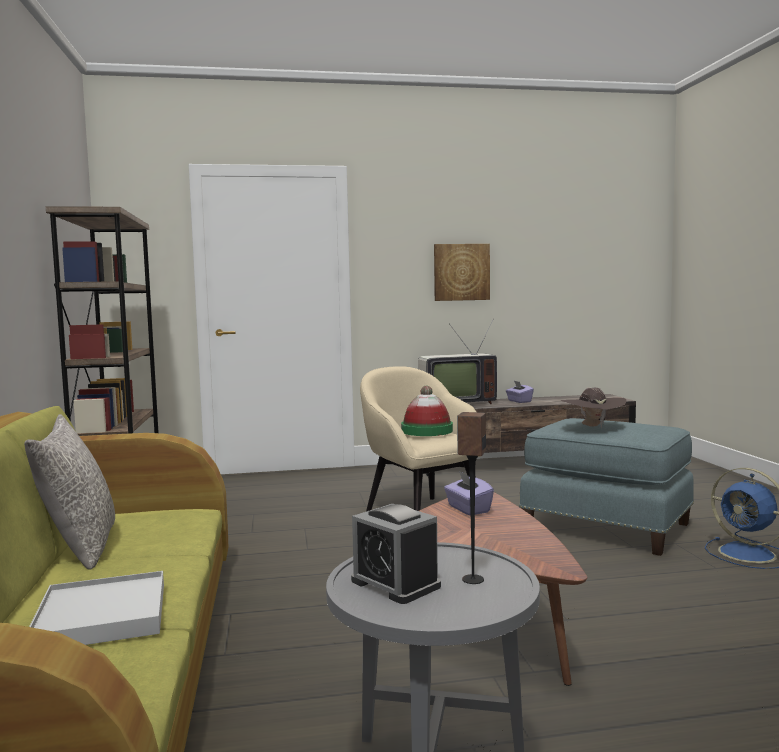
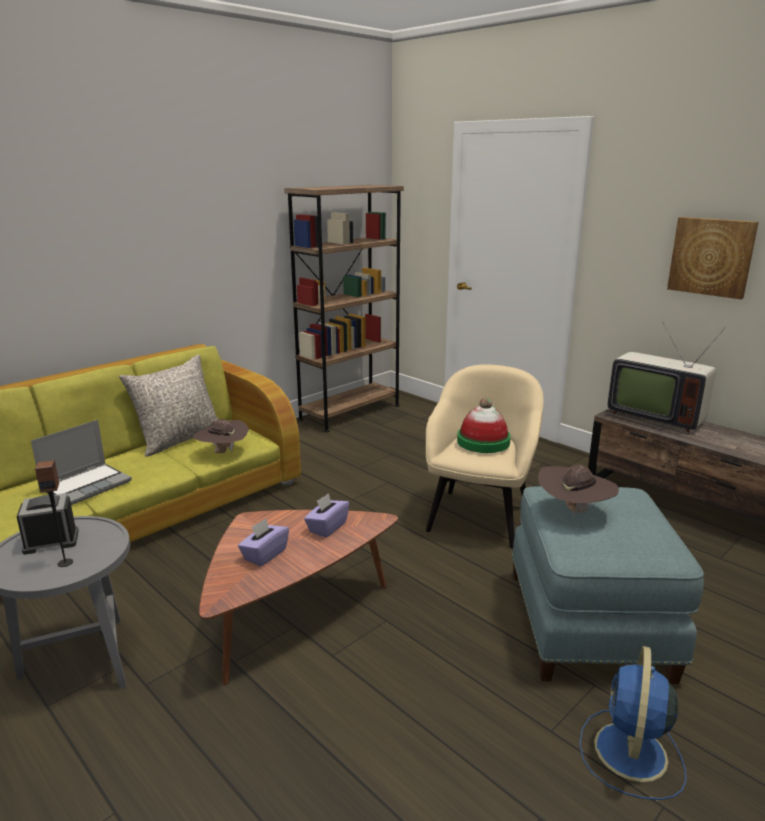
camera: 55 degrees right, 15 degrees up
(102, 616) = (87, 485): white tray -> laptop
(182, 530) = (222, 452): none -> brown hat
(395, 584) = (51, 541): alarm clock -> alarm clock turned 60 degrees clockwise
(519, 401) = (735, 441): purple tissue box -> purple tissue box (264, 554)

